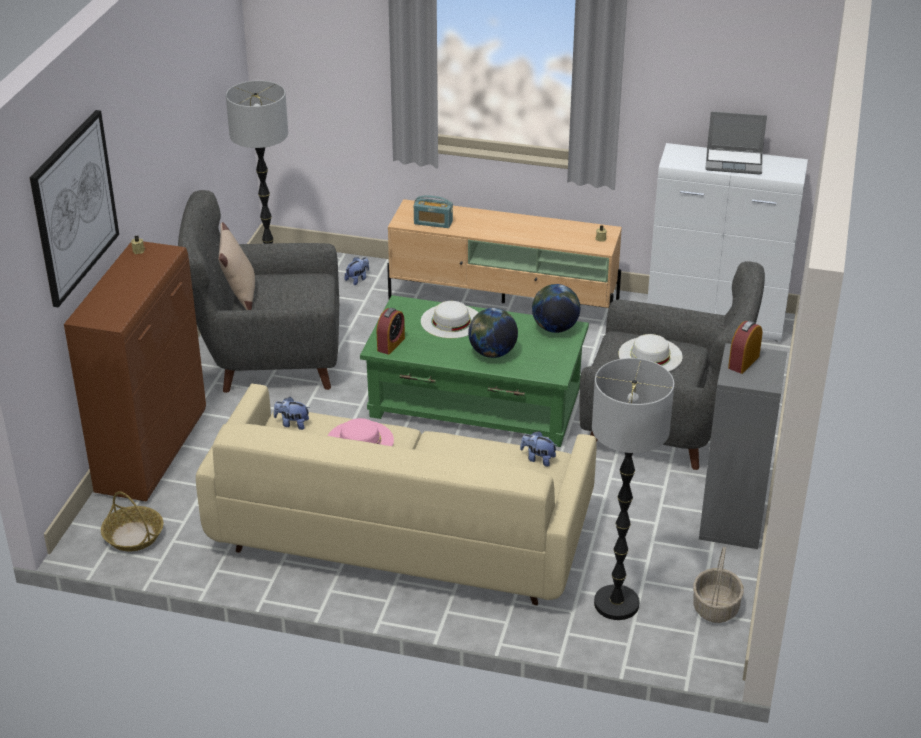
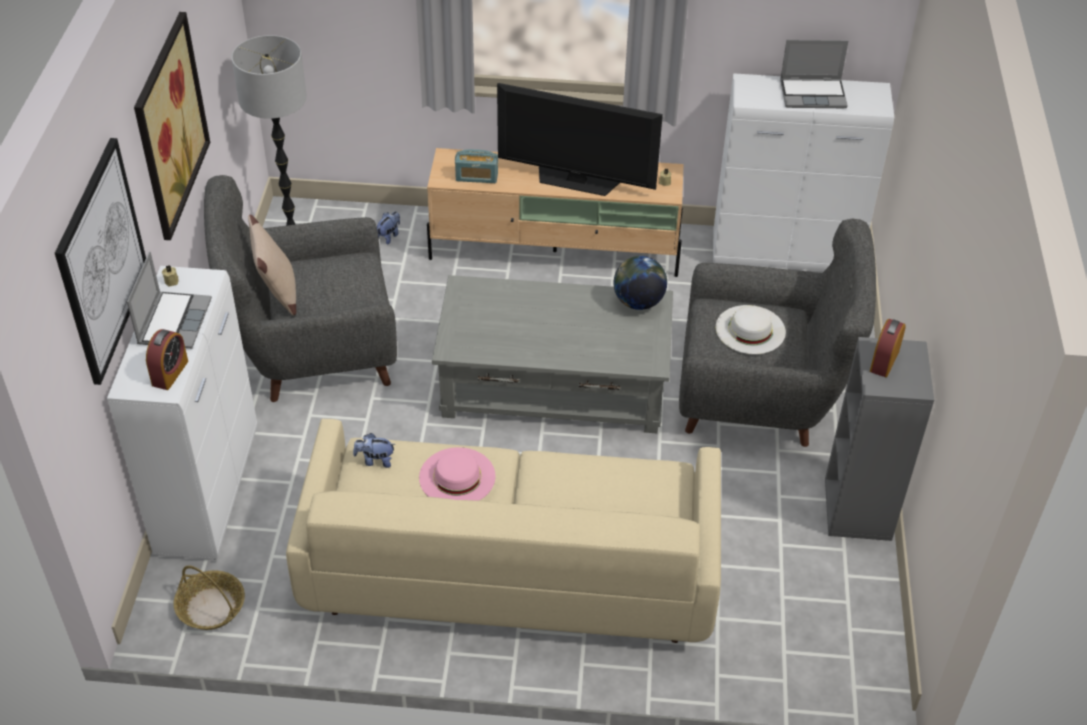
camera: 10 degrees left, 10 degrees up
(132, 277) = (174, 321): none -> laptop
(152, 451) = (208, 490): brown cabinet -> white cabinet
(157, 128) = (170, 125): none -> picture
(391, 344) = (463, 342): alarm clock -> alarm clock (170, 373)
(451, 321) = (523, 304): white hat -> none
(474, 402) = (552, 385): green coffee table -> grey coffee table
(492, 353) = (578, 343): globe -> none
(521, 231) = (576, 180): none -> television
(538, 459) = (657, 476): plush toy -> none
(616, 604) = (760, 630): floor lamp -> none
(715, 607) = (864, 621): basket -> none

